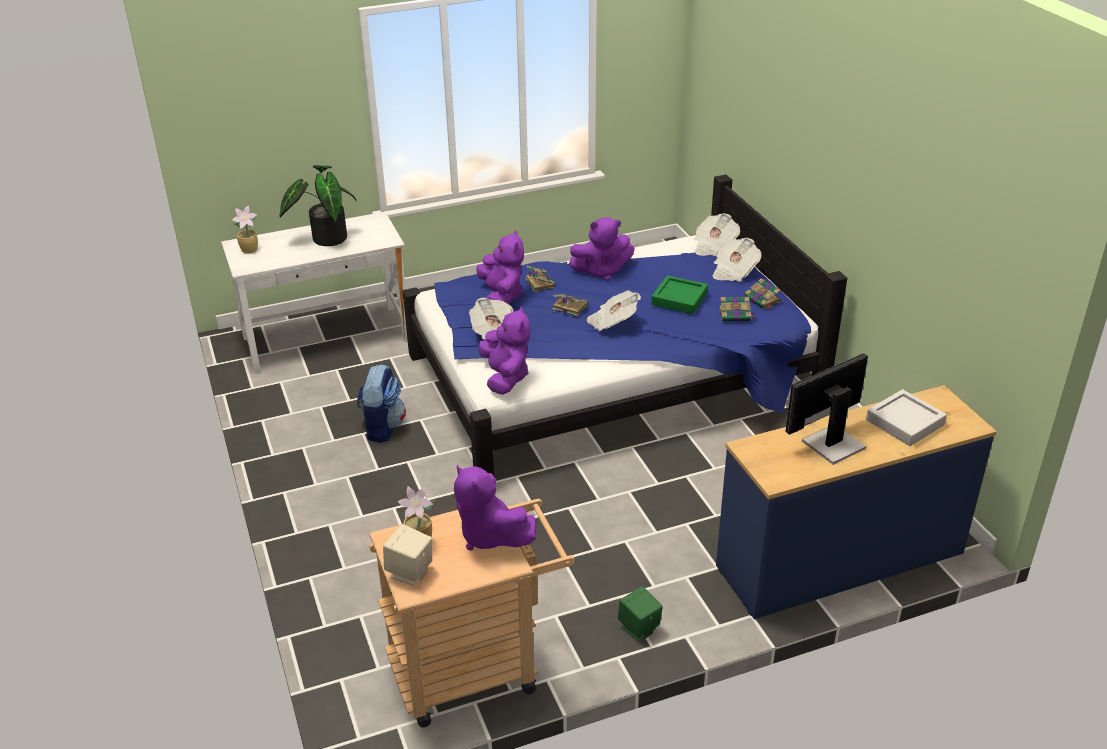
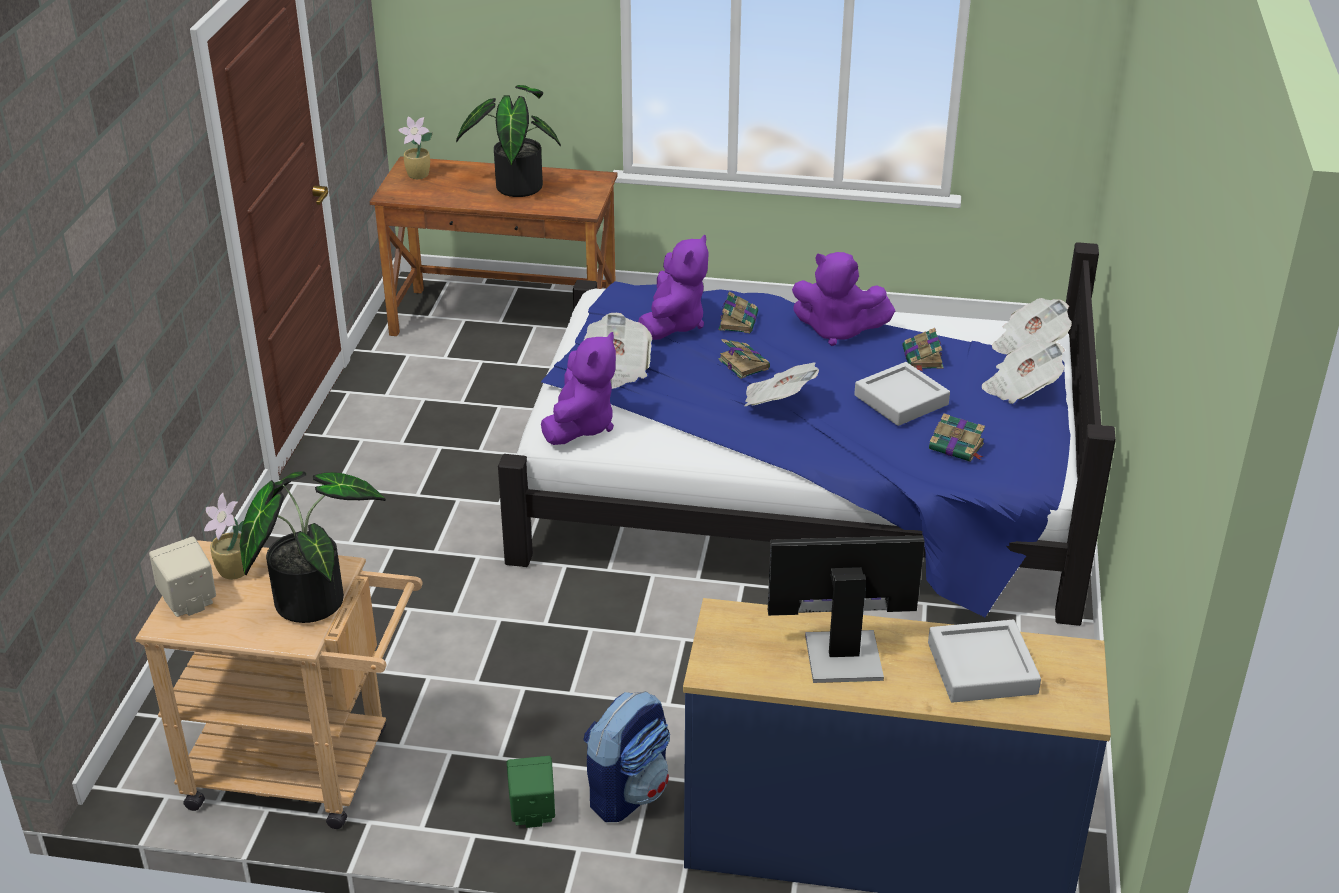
camera: 30 degrees right, 0 degrees up
(326, 338) = (504, 320): white desk -> brown desk
(382, 427) = (467, 448): backpack -> backpack (628, 792)
(489, 536) = (311, 596): purple plush toy -> potted plant
(679, 299) = (901, 400): green tray -> grey tray
(762, 300) = (1020, 440): book -> book (922, 359)

